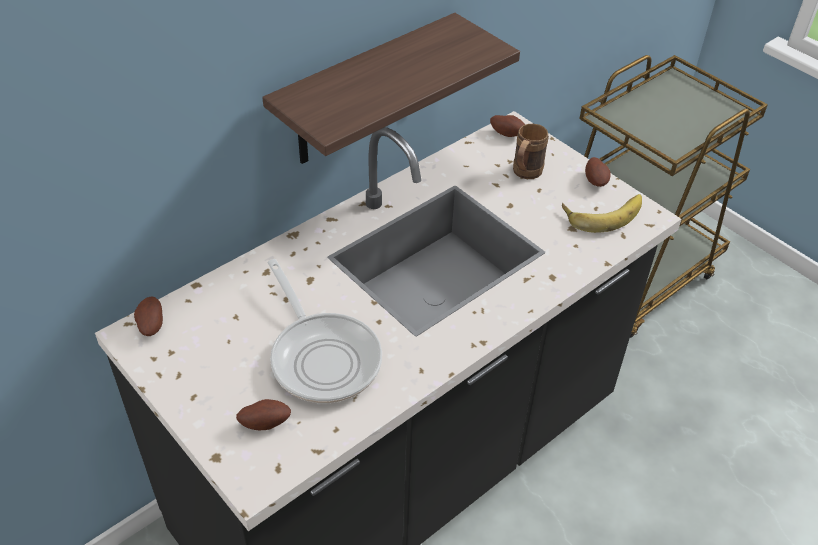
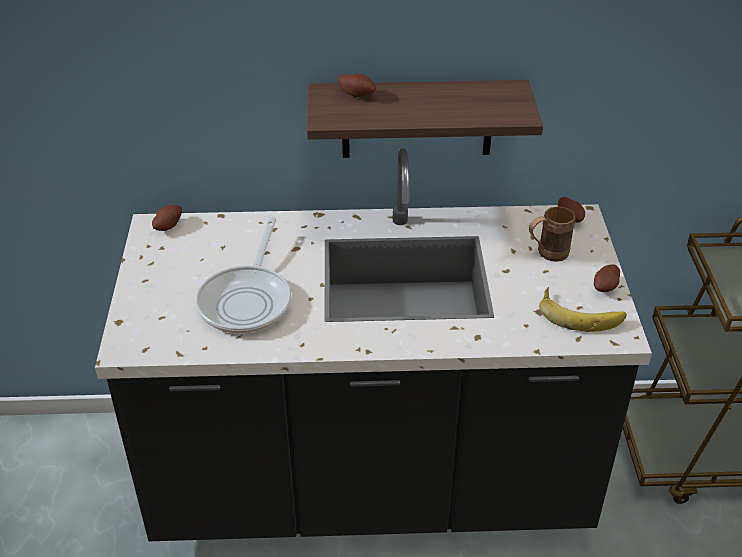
camera: 40 degrees right, 5 degrees down
(265, 422) = (168, 318): potato -> potato (357, 94)

